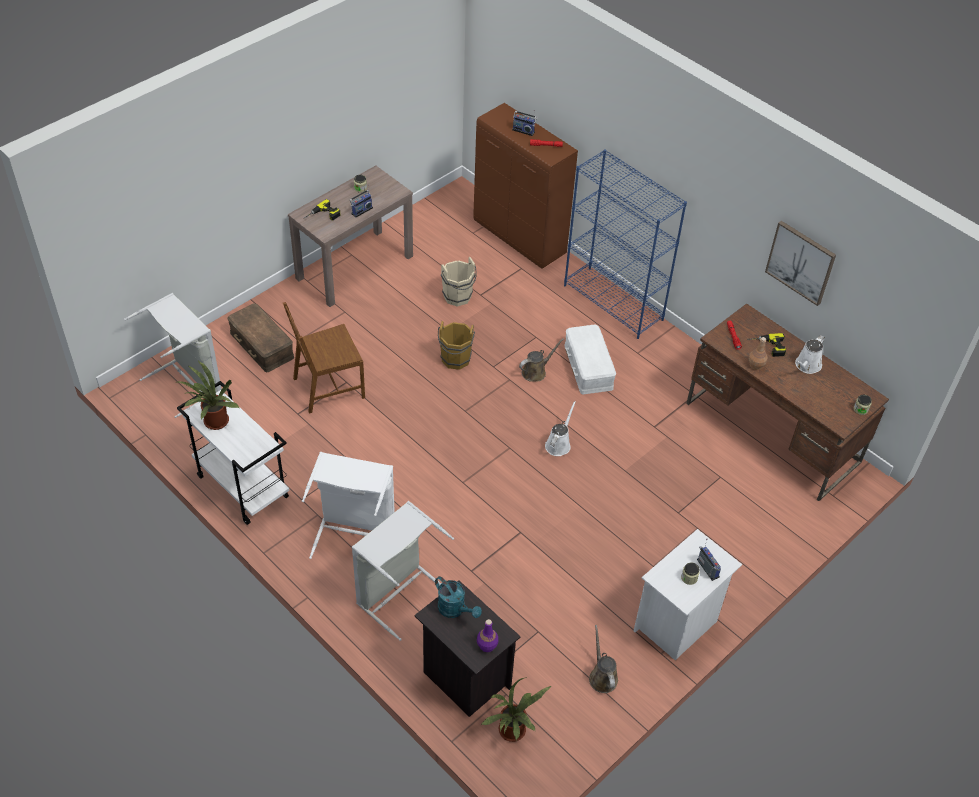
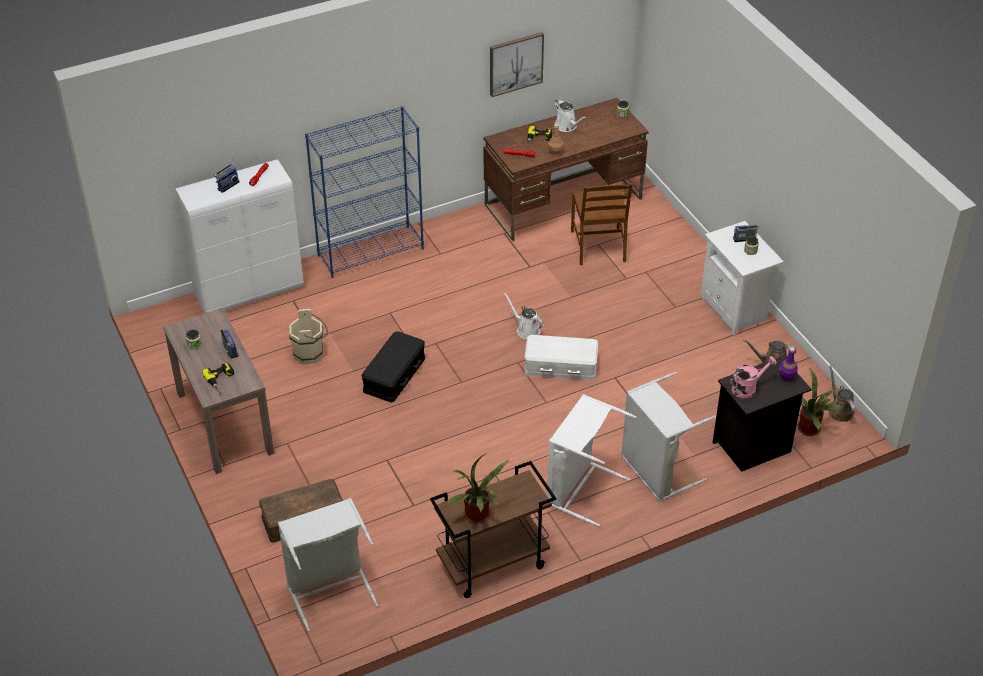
camera: 70 degrees left, 5 degrees down
(241, 486) = (492, 565): white cart -> brown cart
(328, 387) = (388, 475): brown chair -> brown chair (599, 246)
(455, 361) = (395, 374): brown bucket -> black storage box
(455, 610) = (747, 388): turquoise watering can -> pink watering can
(520, 238) = (250, 291): brown cabinet -> white cabinet
(536, 372) = (433, 323): brown watering can -> brown watering can (839, 410)
(589, 366) = (443, 287): white storage box -> white storage box (561, 364)

